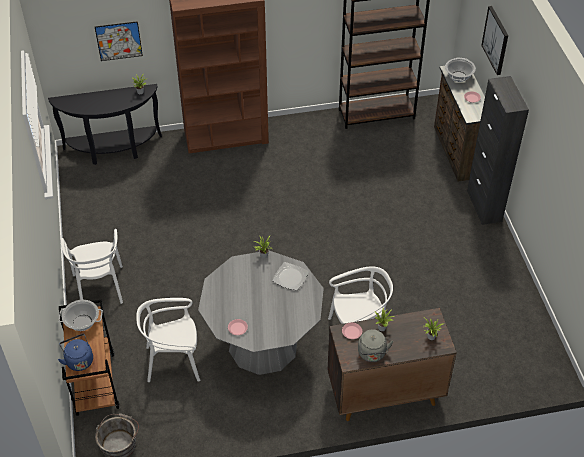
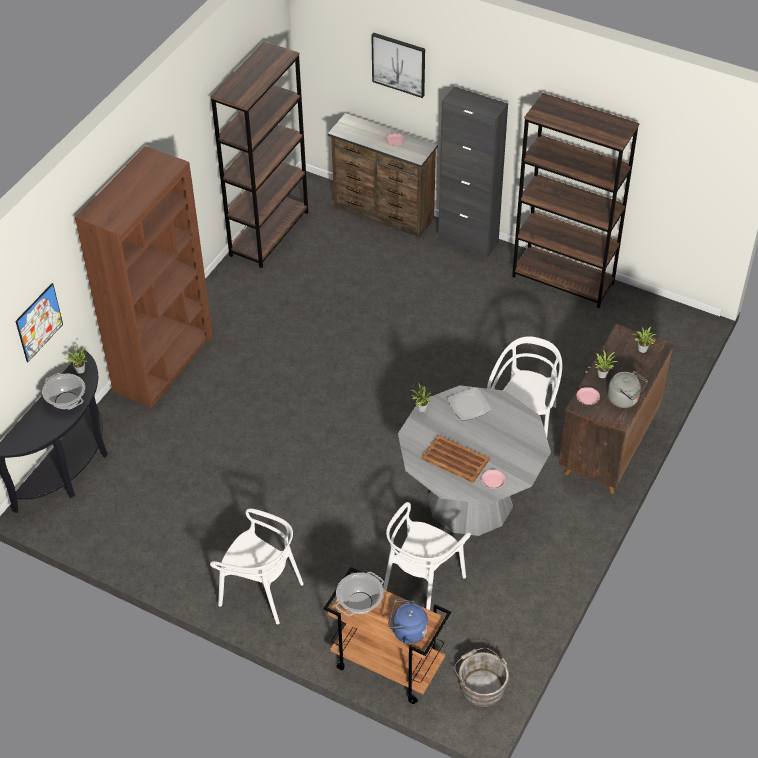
camera: 50 degrees left, 0 degrees up
(237, 298) = (456, 459): none -> brown tray
(458, 76) = (356, 130): cooking pot -> cooking pot (66, 400)
(509, 276) = (563, 280): none -> brown bookcase

